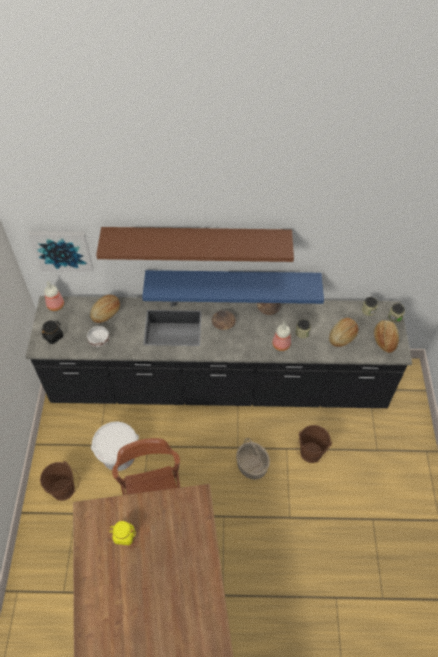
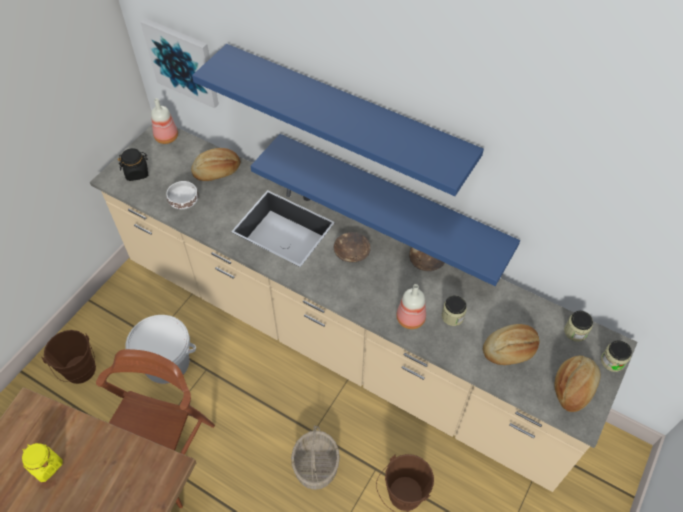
camera: 30 degrees right, 0 degrees up
(196, 239) = (346, 111): brown shelf -> blue shelf
(219, 386) = (341, 339): black counter -> beige counter

